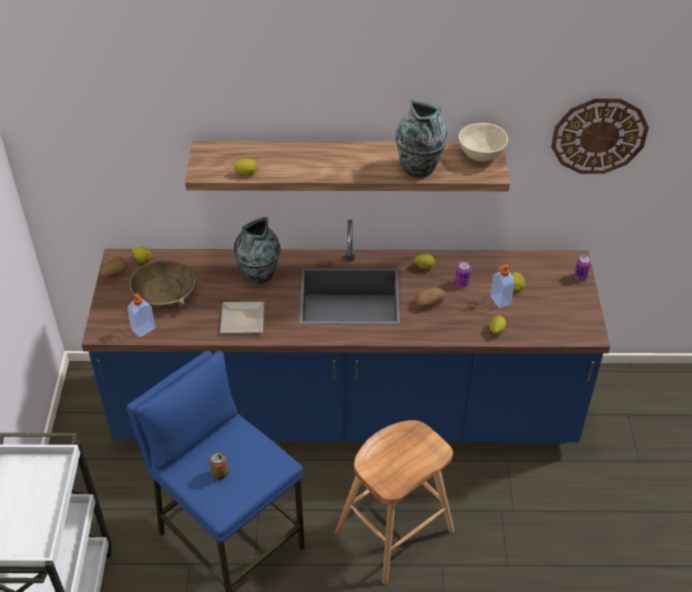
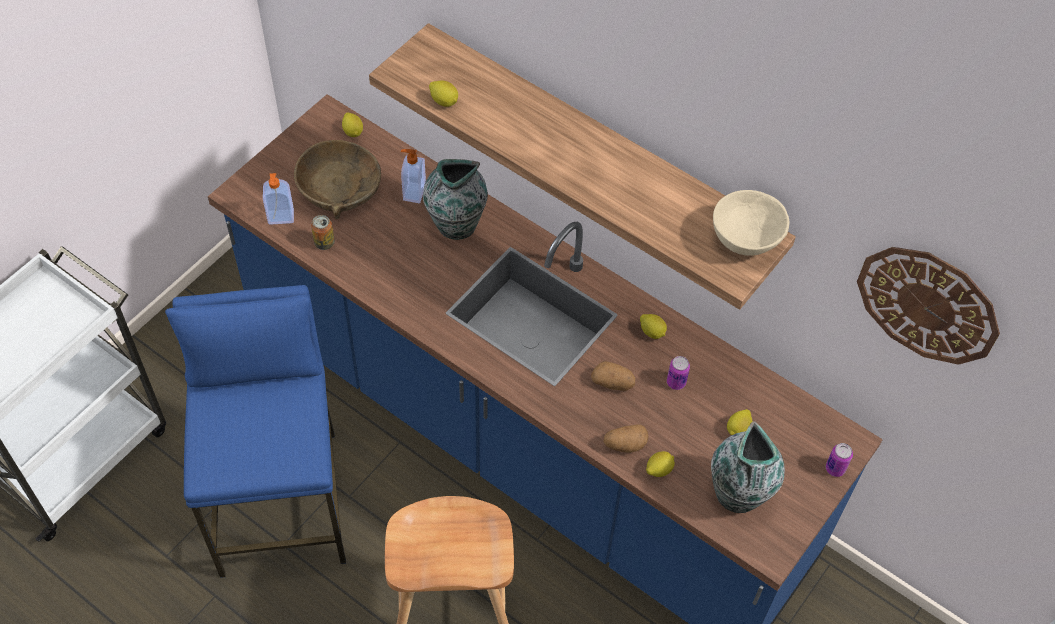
camera: 35 degrees right, 10 degrees up
(115, 273) = (310, 131): potato -> potato (625, 444)
(220, 474) = (237, 432): can -> can (324, 243)
(241, 318) = (389, 267): plate -> none
(419, 168) = (649, 213): vase -> vase (738, 495)
(499, 300) = (700, 434): soap dispenser -> soap dispenser (413, 192)

